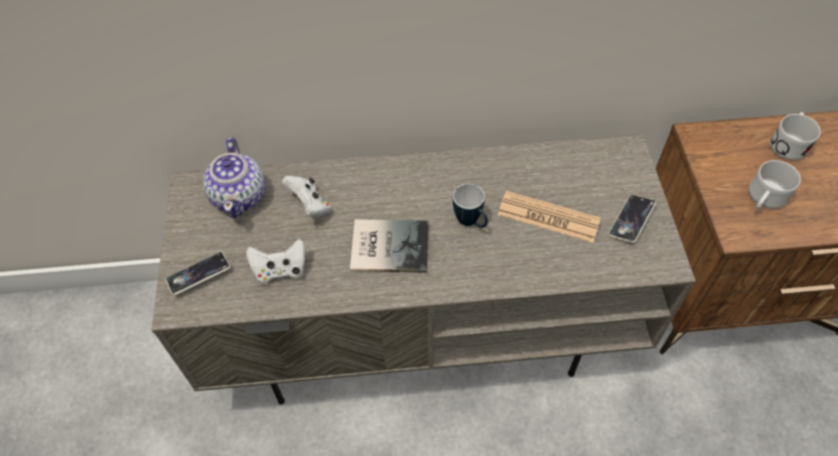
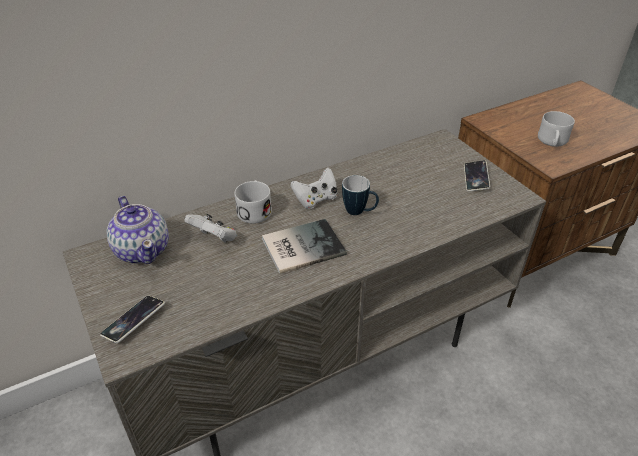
camera: 25 degrees left, 15 degrees down
(280, 270) = (214, 293): white game controller -> white game controller (316, 200)
(548, 217) = (416, 193): newspaper -> none
(789, 143) = (542, 110): white mug -> white mug (255, 209)

